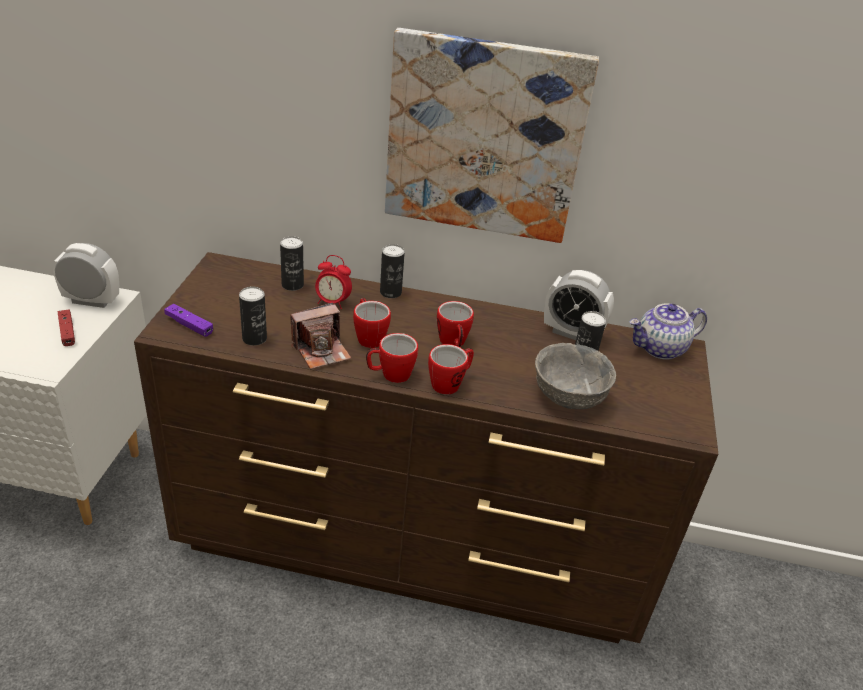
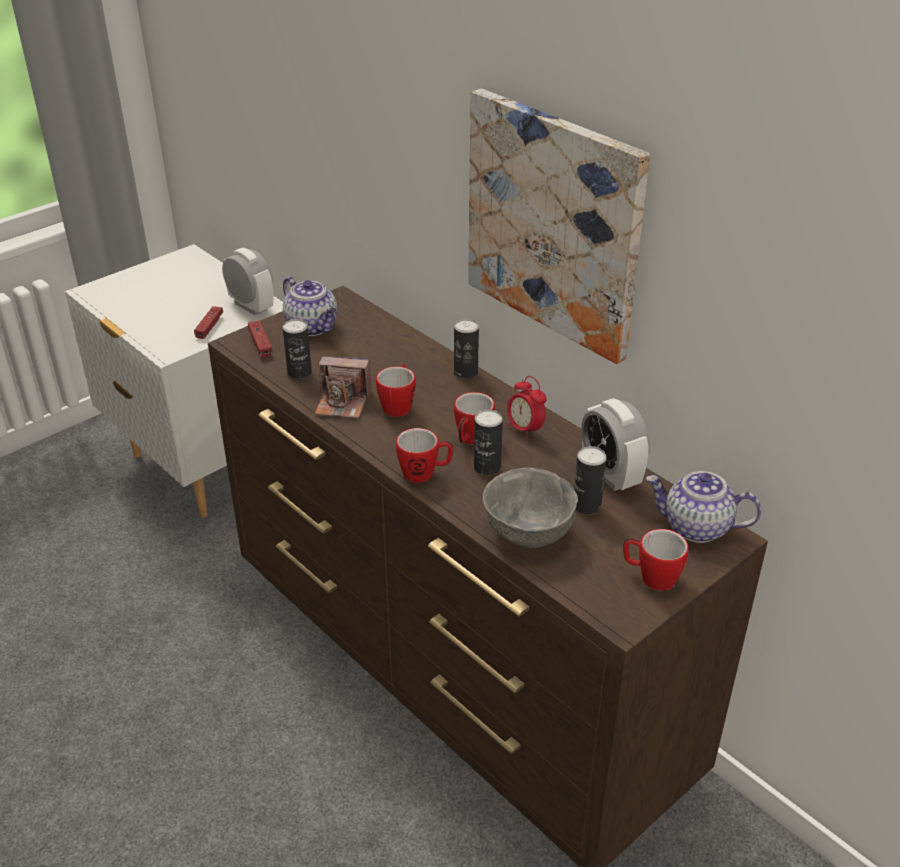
camera: 40 degrees right, 0 degrees up
(189, 325) = (260, 344): purple game controller -> red game controller
(222, 295) = (313, 327): none -> teapot
(292, 285) = (382, 337): can -> can (487, 467)
(332, 302) = (400, 364): alarm clock -> alarm clock (525, 429)
(390, 375) = (379, 445): mug -> mug (651, 577)

